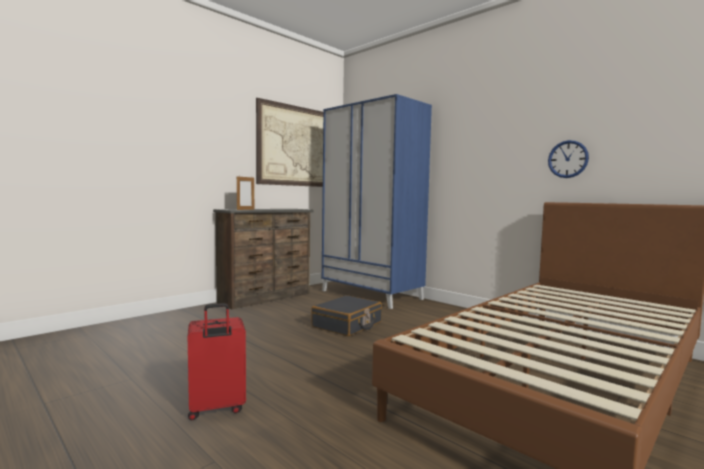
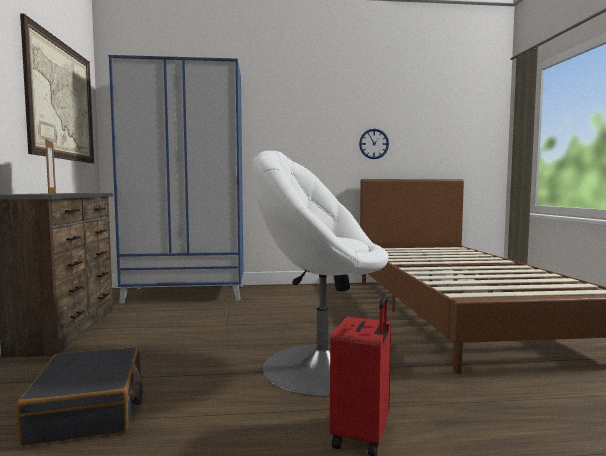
camera: 50 degrees left, 0 degrees up
(309, 367) = (320, 366): none -> white armchair
(347, 325) = (245, 324): black suitcase -> black suitcase (90, 409)

